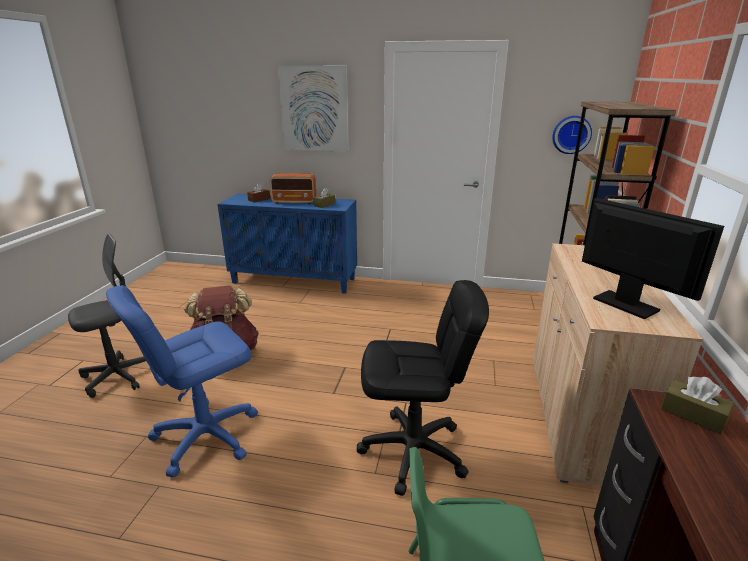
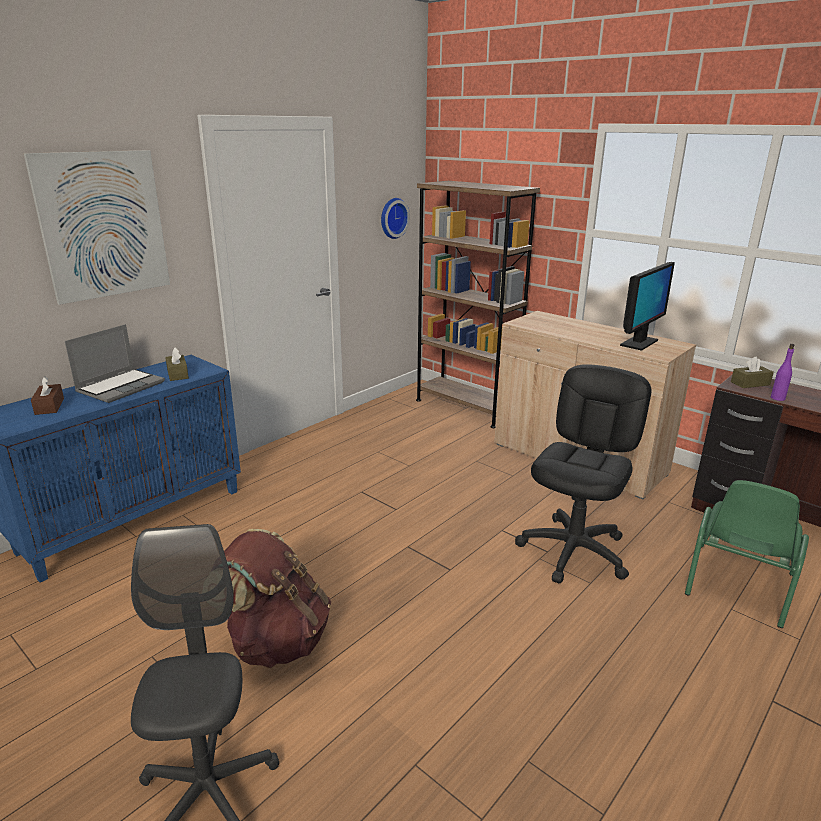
camera: 60 degrees left, 0 degrees up
(205, 436) = (457, 697): blue office chair -> none
(295, 202) = (121, 387): radio -> laptop
(626, 305) = (639, 343): monitor -> monitor turned 135 degrees clockwise
(673, 444) = (777, 398): none -> purple bottle

